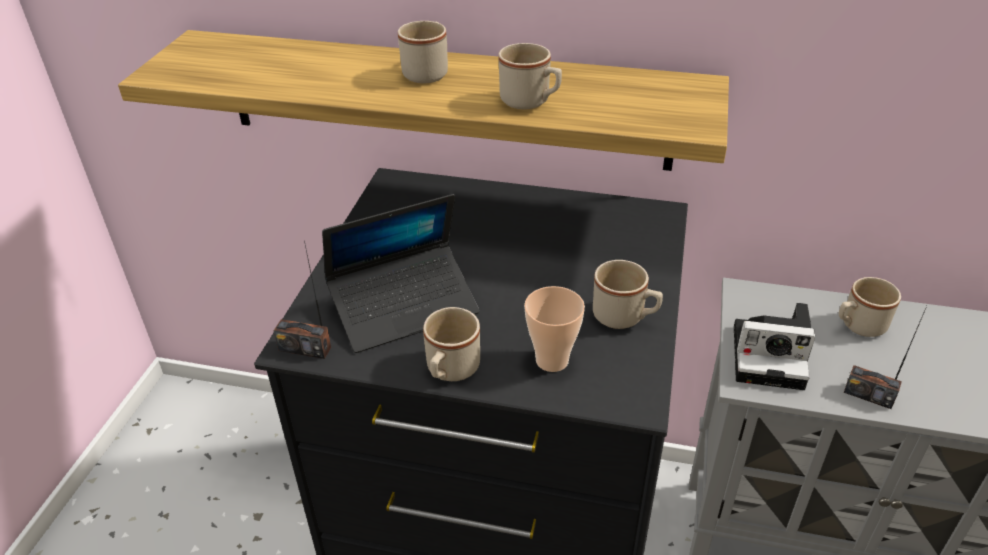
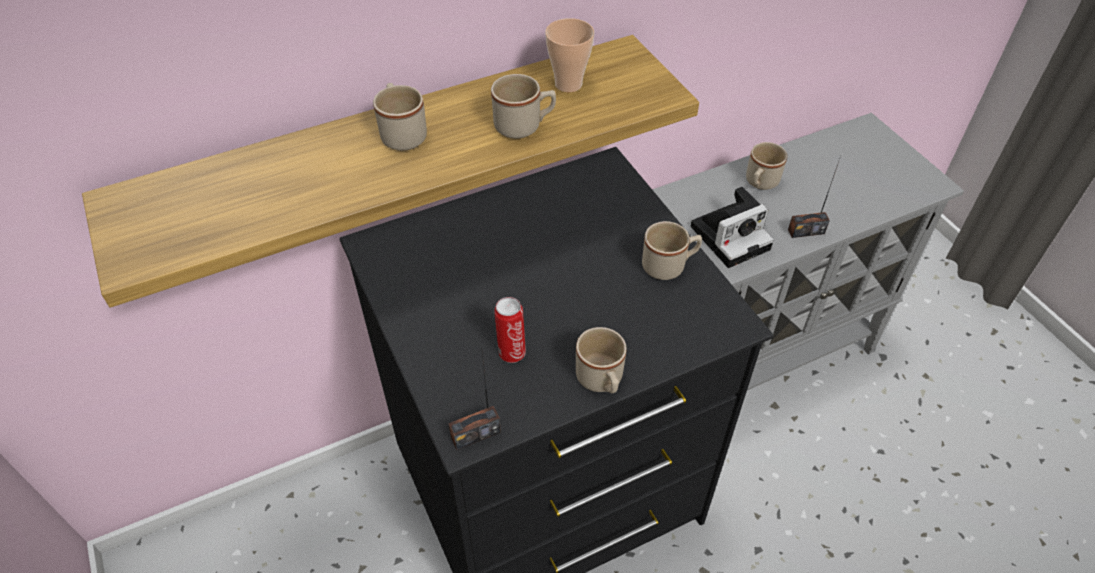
camera: 40 degrees left, 10 degrees up
(404, 307) = (511, 352): laptop -> can
(552, 360) = (658, 328): cup -> cup (568, 84)

